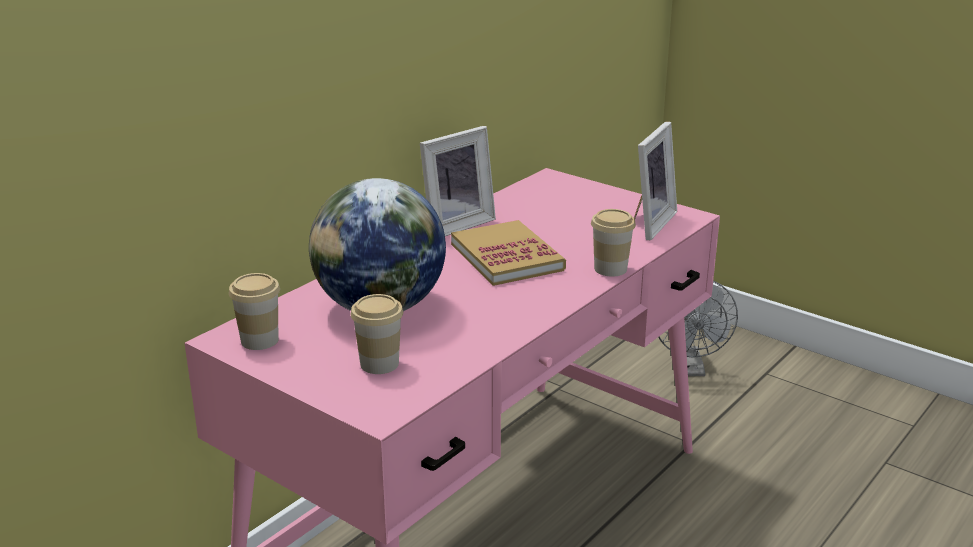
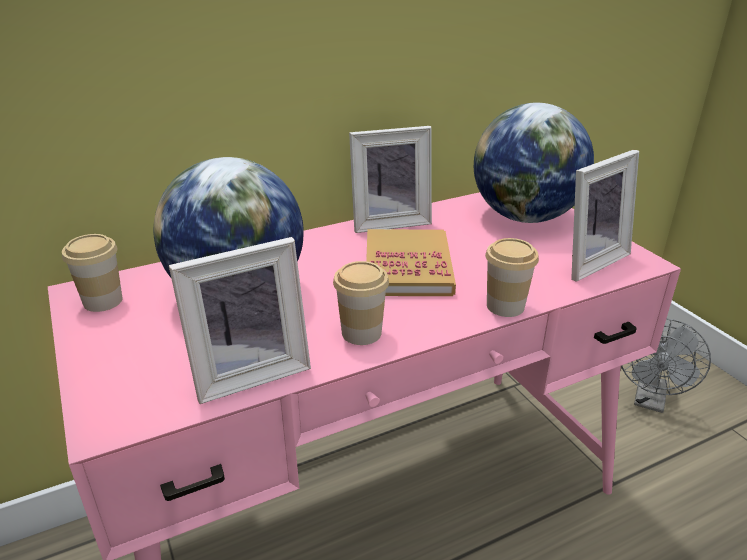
camera: 25 degrees right, 5 degrees up
(379, 364) = (170, 359): cup -> cup (361, 333)
(454, 356) = (249, 372): none -> picture frame
(570, 198) = (524, 217): none -> globe

